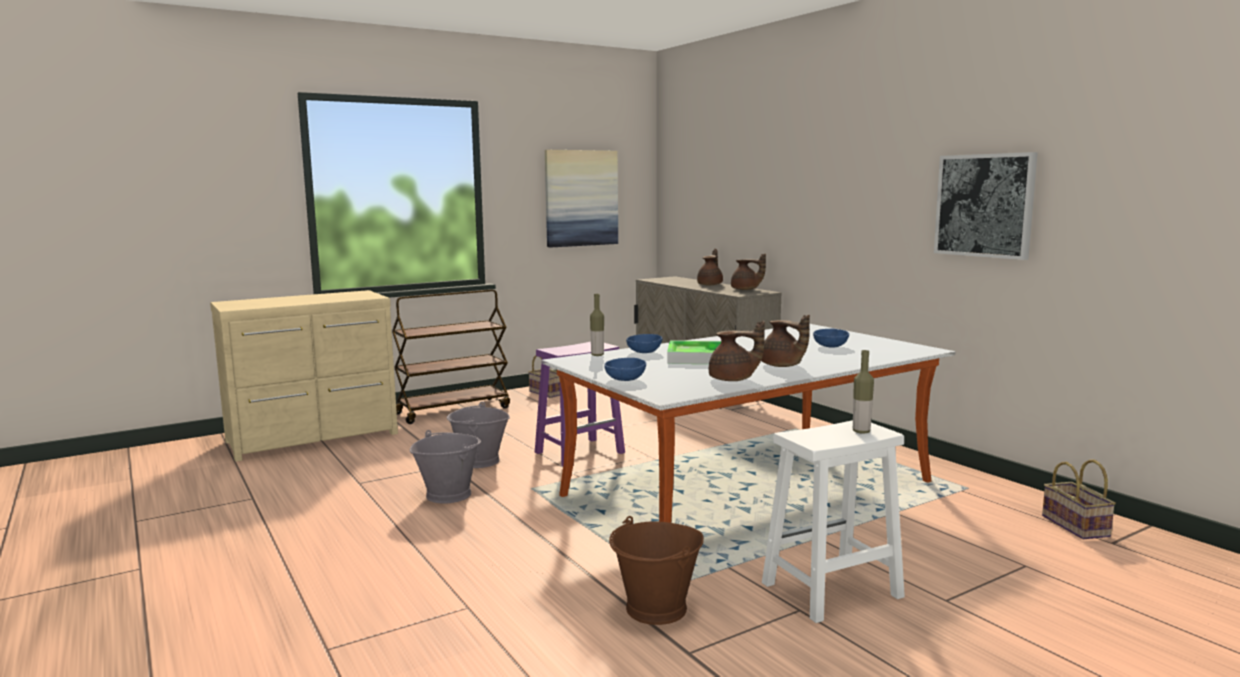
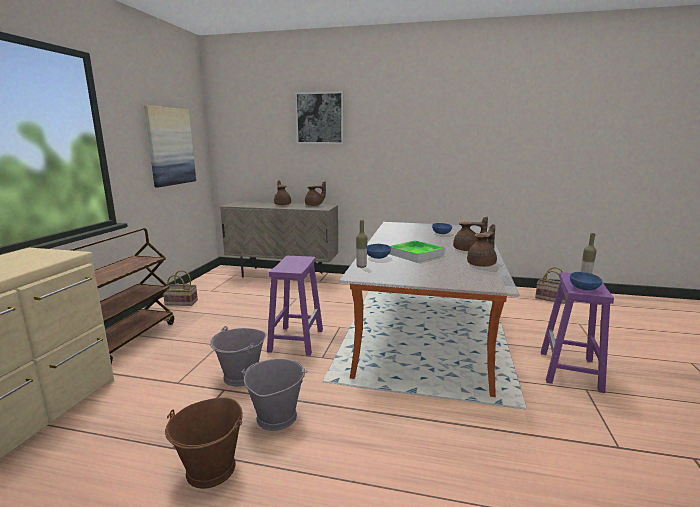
camera: 45 degrees left, 5 degrees up
(625, 379) = (441, 280): blue bowl -> blue bowl (584, 288)
(656, 609) = (553, 429): brown bucket -> brown bucket (211, 469)
(830, 591) = (570, 371): white stool -> purple stool
(984, 205) = (480, 149): picture -> picture (320, 118)

